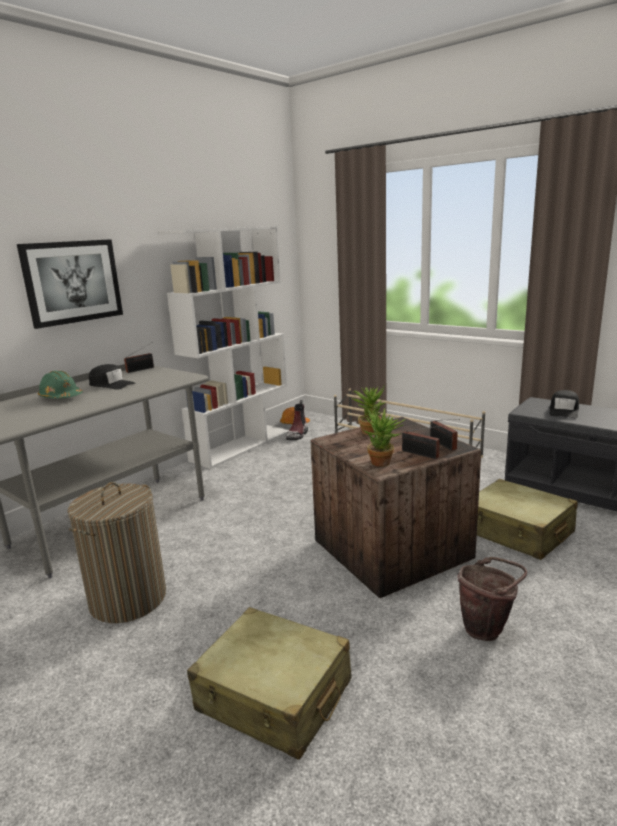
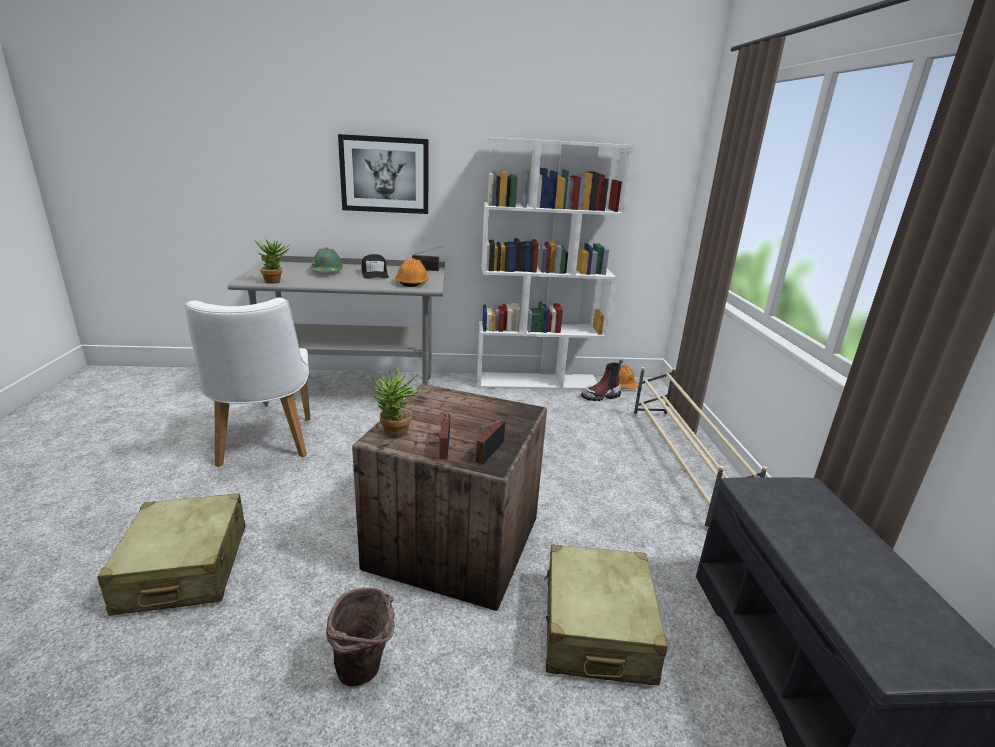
camera: 45 degrees right, 5 degrees up
(128, 599) = (263, 446): laundry basket -> white chair
(167, 379) = (412, 282): none -> orange hard hat
(370, 431) = (477, 403): potted plant -> potted plant (276, 281)
(564, 410) = (808, 520): black cap -> none

